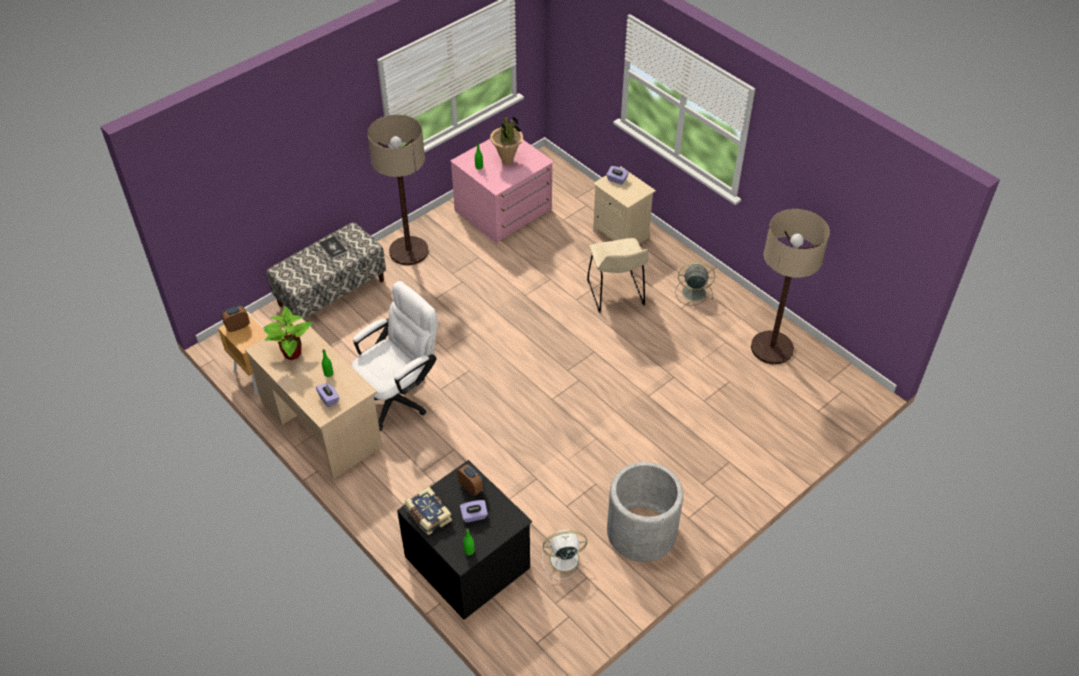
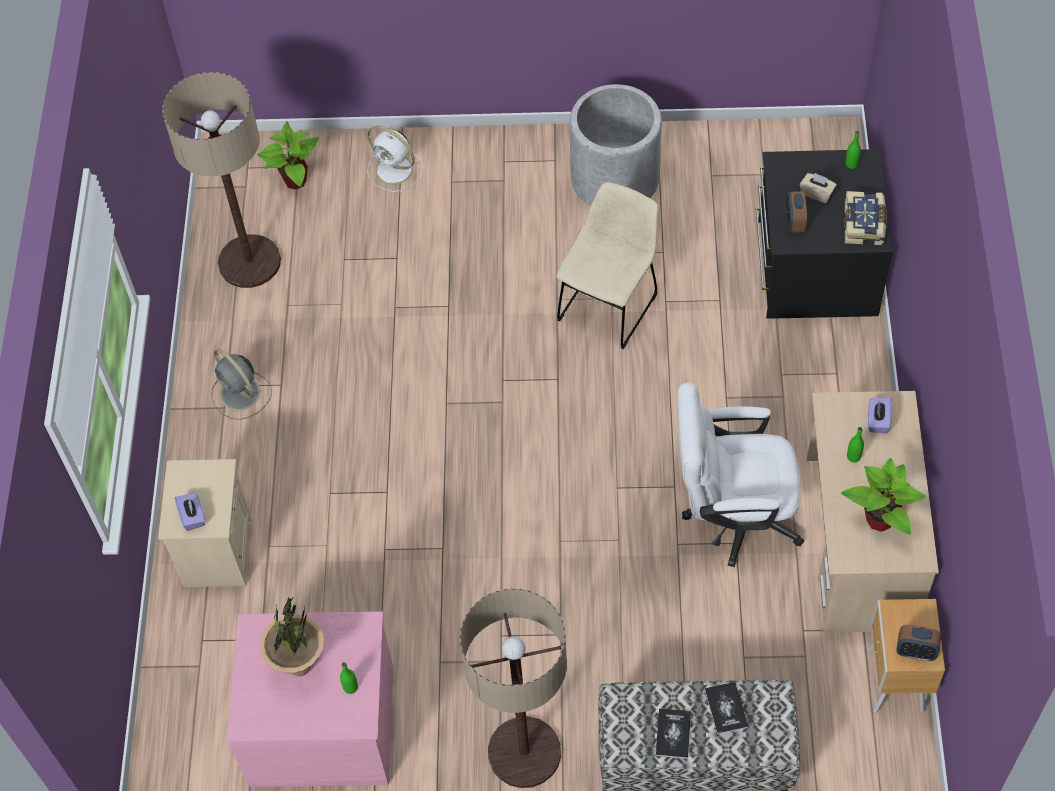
camera: 135 degrees left, 10 degrees up
(316, 269) = (726, 708): none -> book
(474, 516) = (817, 193): purple tissue box -> beige tissue box
(563, 559) = (718, 206): white fan -> white fan (395, 170)
(616, 295) = (333, 460): beige chair -> beige chair (610, 303)
(808, 402) = (295, 181): none -> potted plant

